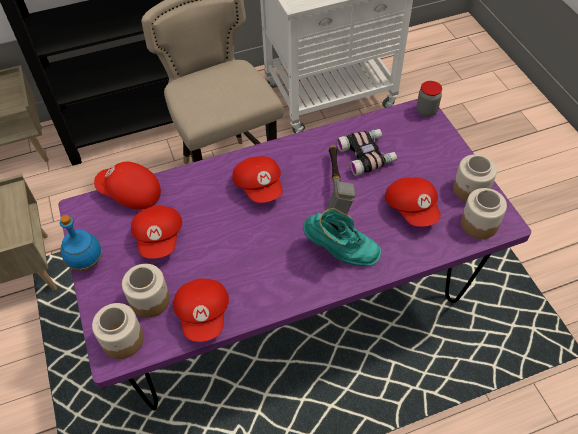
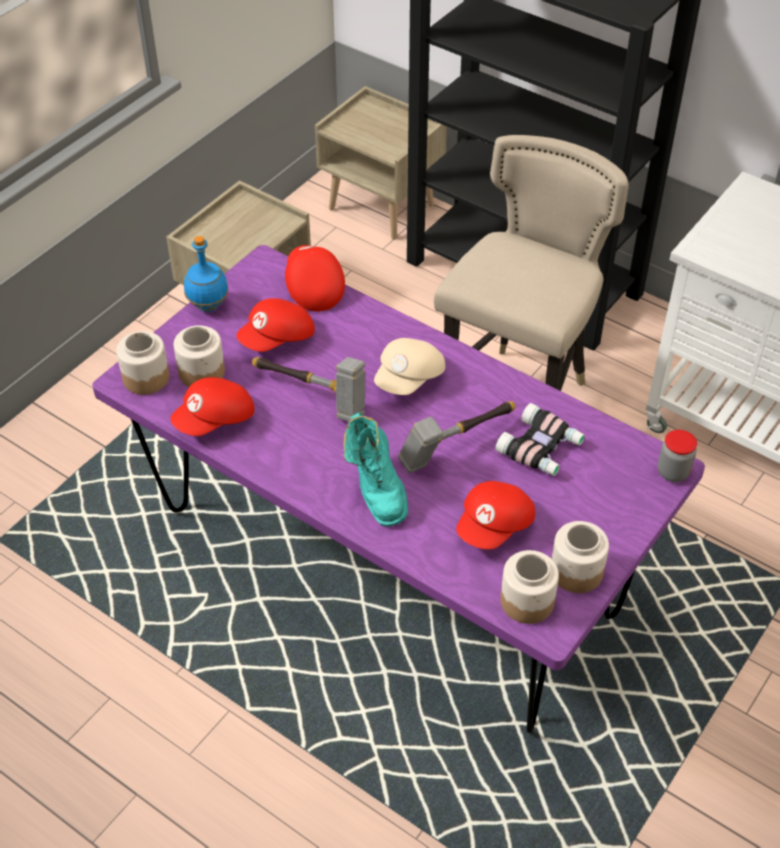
camera: 55 degrees right, 5 degrees down
(231, 245) = (312, 397): none -> hammer
(260, 186) = (410, 379): red cap -> beige cap

